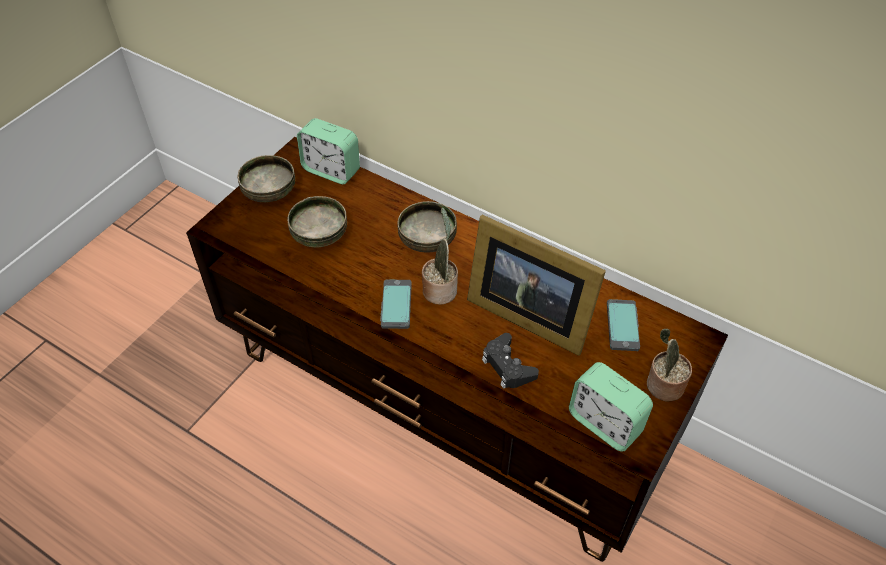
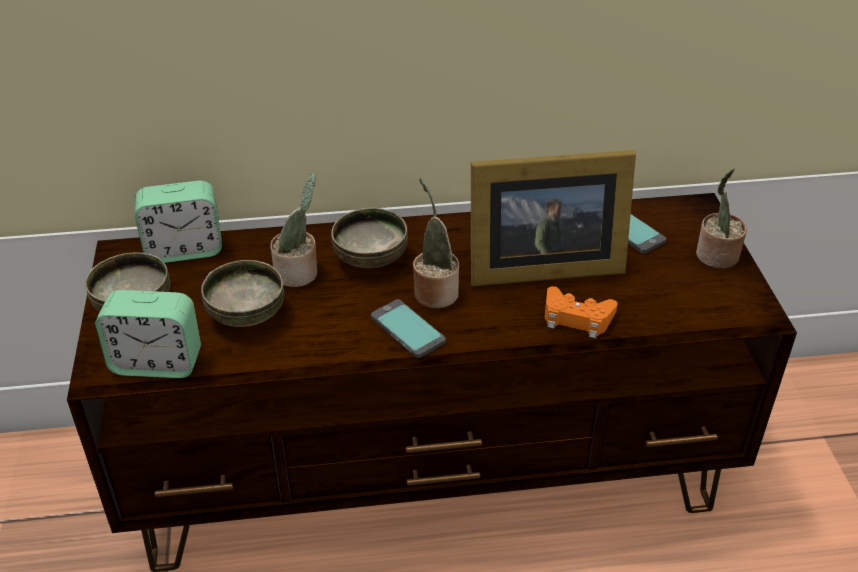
camera: 40 degrees left, 10 degrees down
(376, 226) = (299, 273): none -> potted plant
(507, 366) = (576, 318): black game controller -> orange game controller
(604, 423) = (710, 312): alarm clock -> alarm clock (157, 363)

